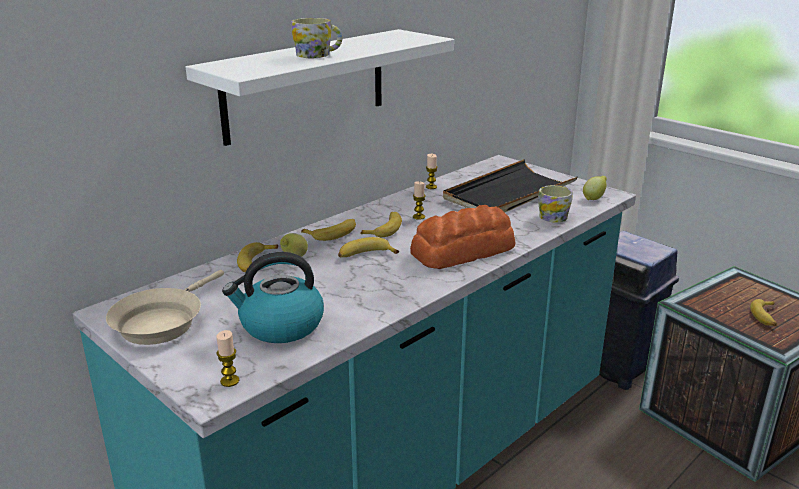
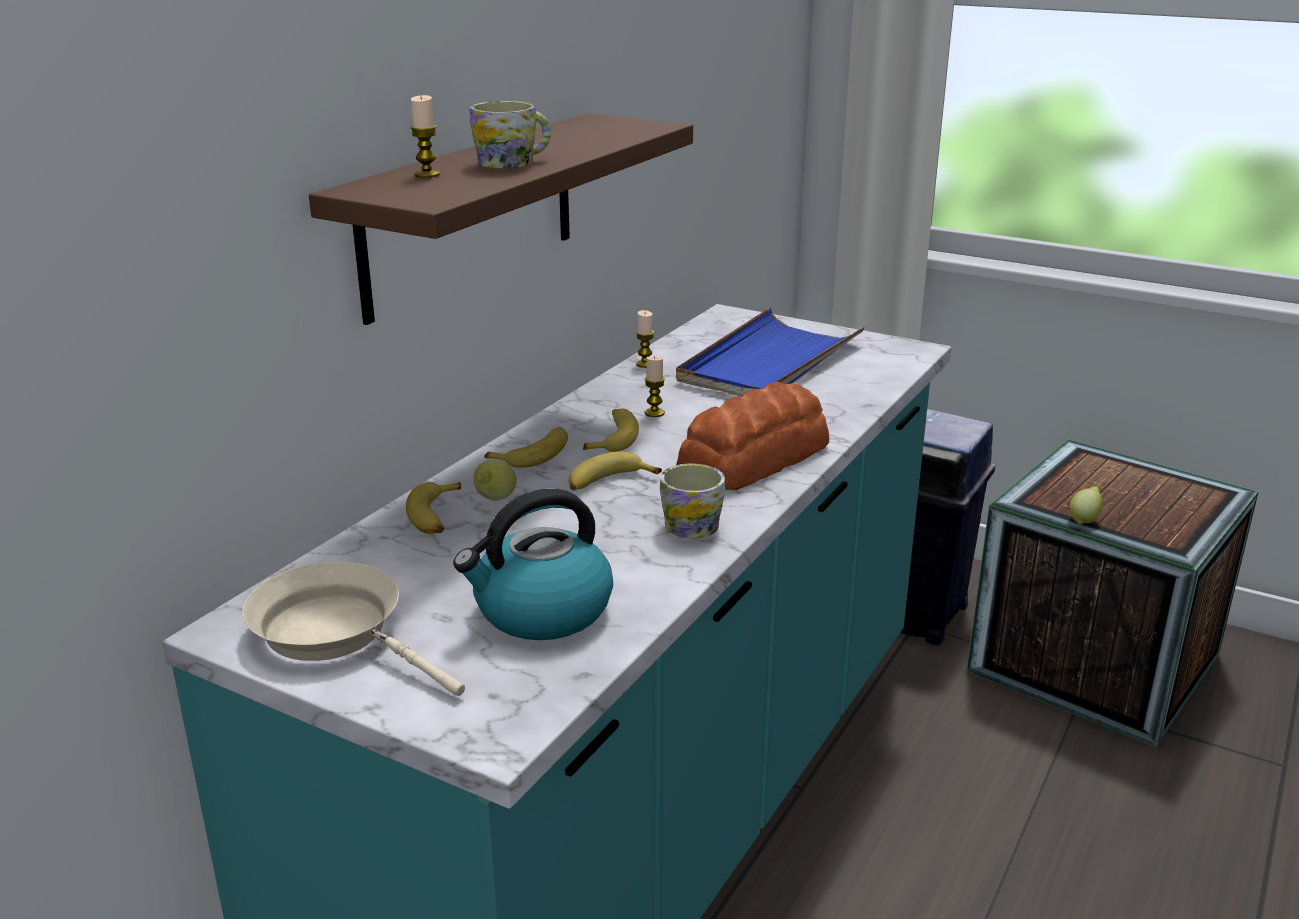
camera: 15 degrees left, 0 degrees up
(162, 322) = (337, 633): beige frying pan -> beige frying pan turned 120 degrees clockwise
(229, 381) = (514, 710): candle -> candle (427, 175)
(306, 85) = (471, 213): white shelf -> brown shelf
(508, 193) = (769, 363): black tray -> blue tray
(555, 216) = (857, 390): mug -> mug (695, 523)
(594, 198) = (897, 357): lemon -> lemon (1084, 520)
(765, 317) = (1140, 506): banana -> none

